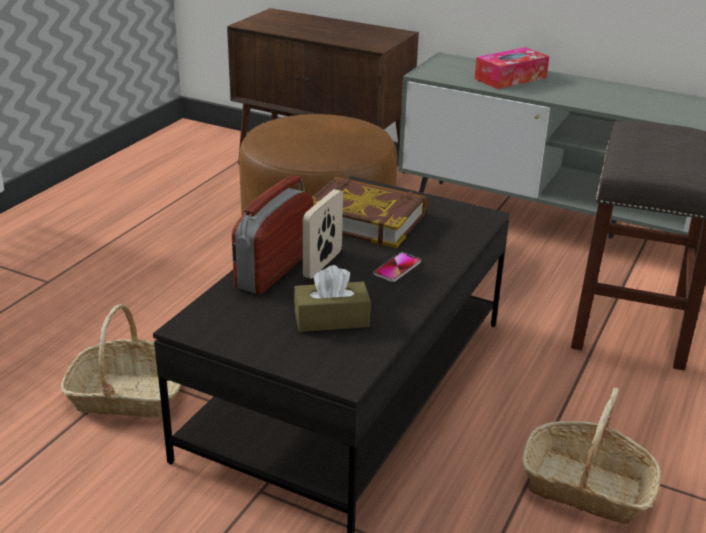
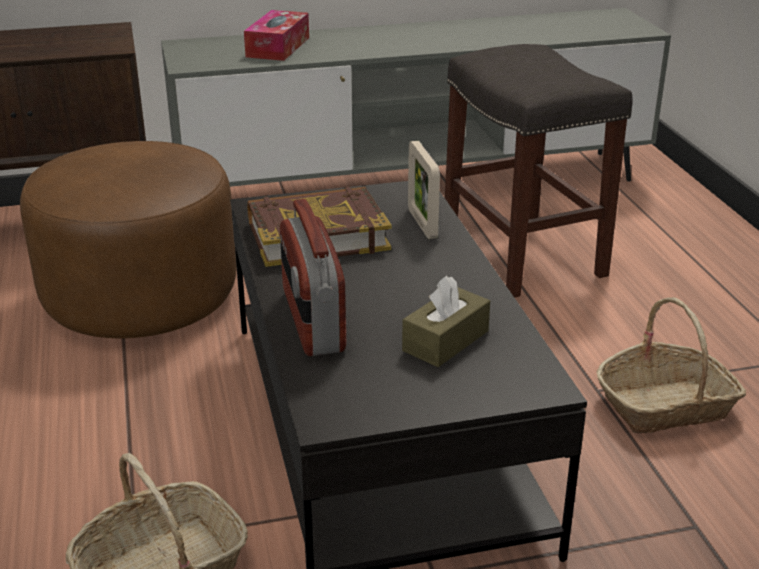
camera: 40 degrees left, 0 degrees up
(322, 264) = (350, 294): picture frame -> picture frame (422, 224)
(397, 268) = (422, 268): phone -> none

